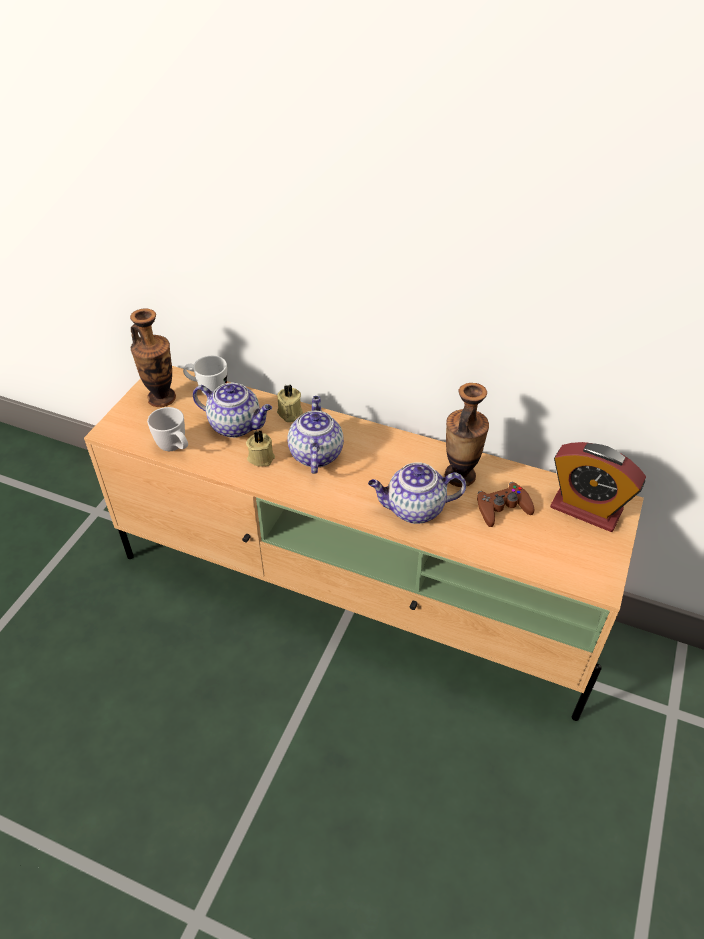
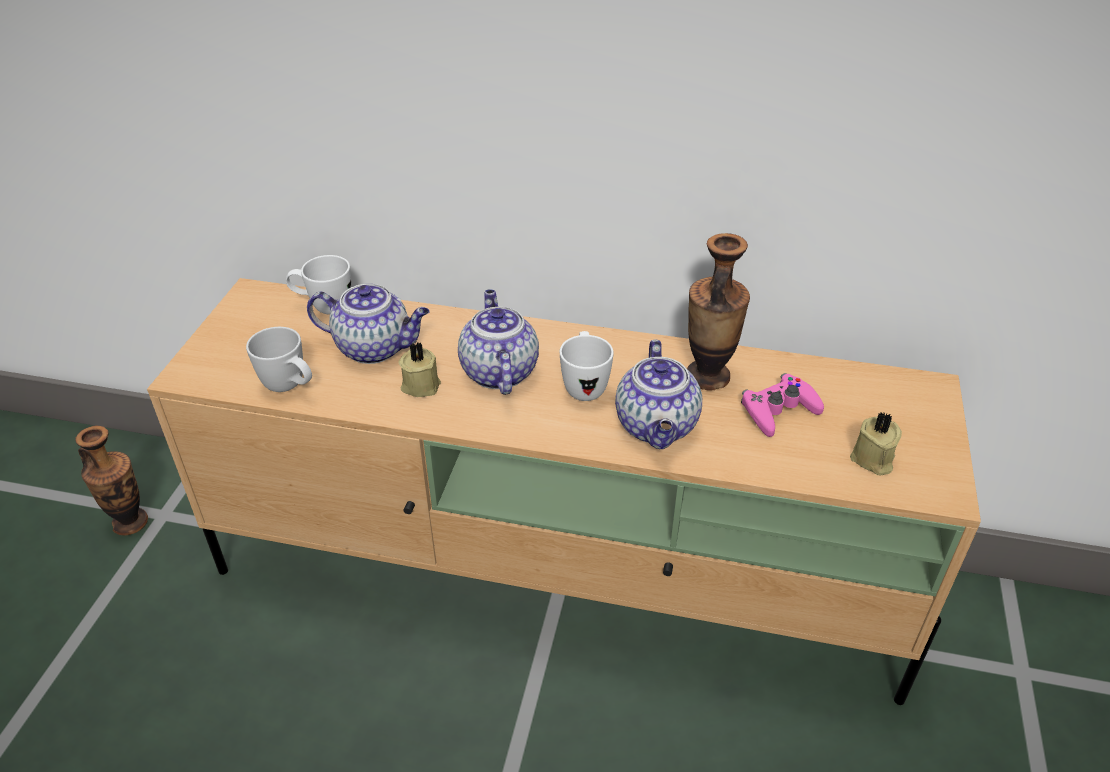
camera: 10 degrees left, 5 degrees down
(162, 398) = (257, 324): vase -> vase (130, 522)
(289, 413) = (448, 324): beige candle -> beige candle (872, 459)
(372, 471) = (584, 385): none -> white mug
(414, 509) = (657, 427): teapot -> teapot turned 75 degrees counterclockwise
(502, 508) = (778, 410): brown game controller -> pink game controller
(586, 509) = (889, 398): alarm clock -> none

